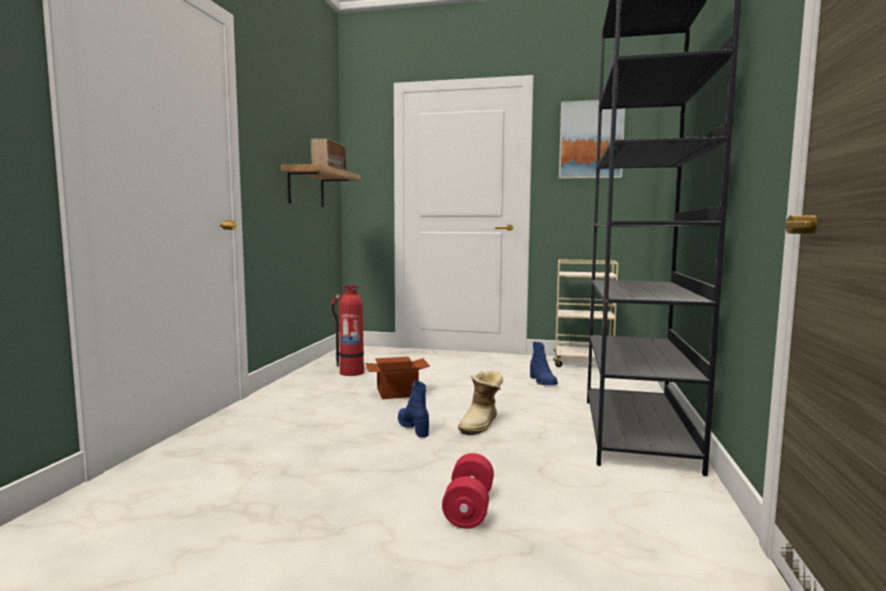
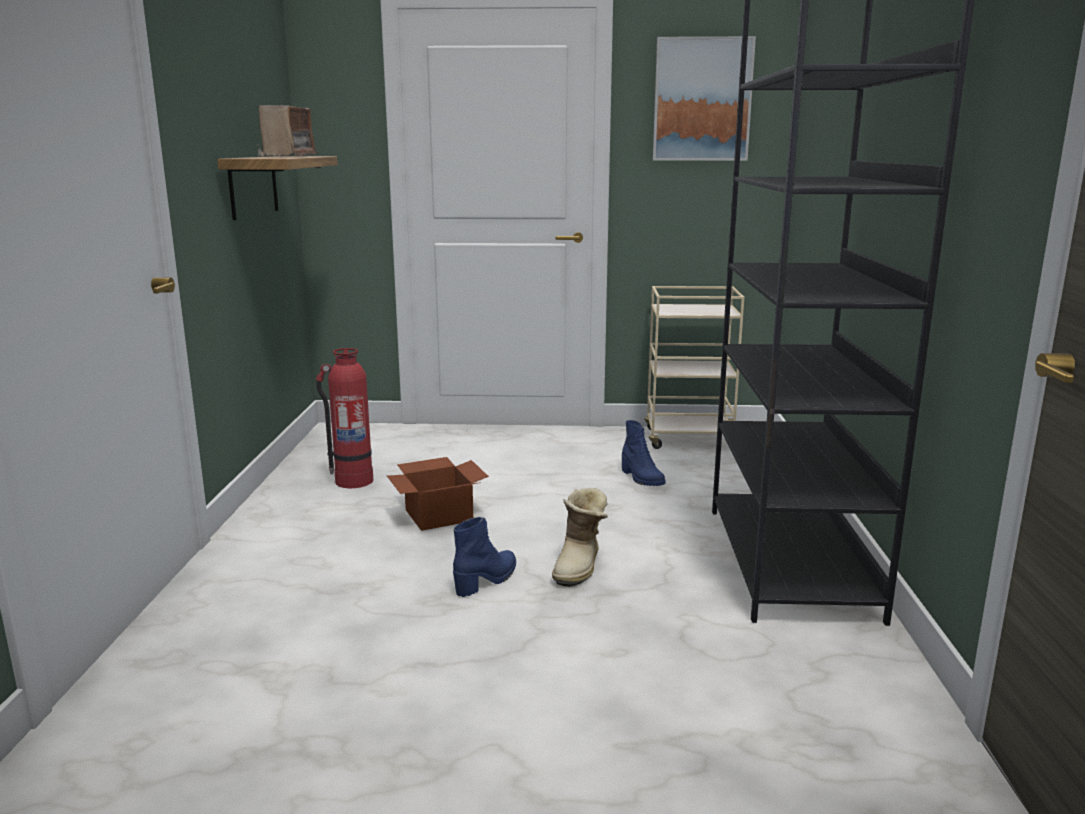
camera: 10 degrees left, 10 degrees up
(414, 428) = (487, 580): blue boot -> blue boot turned 75 degrees clockwise
(469, 508) = (608, 711): red dumbbell -> none

